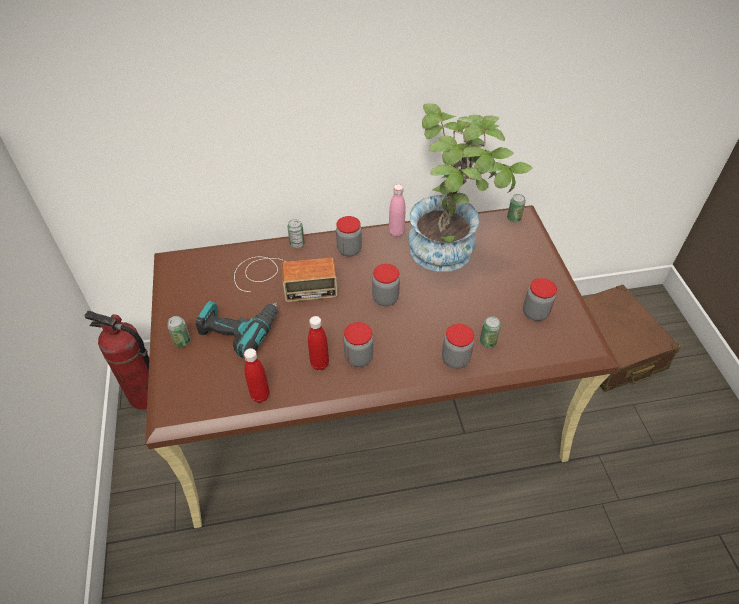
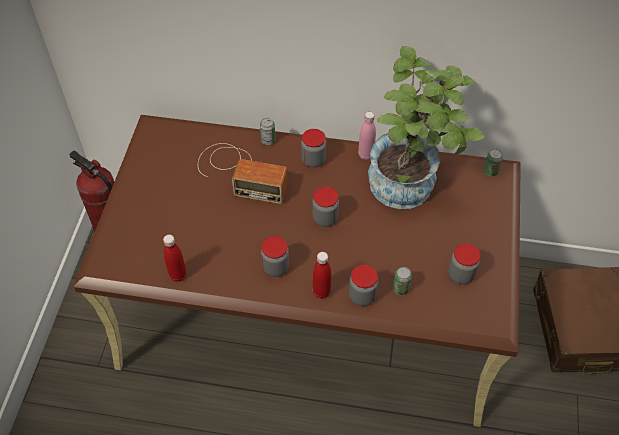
camera: 20 degrees right, 5 degrees up
(182, 341) = (133, 206): can -> none
(239, 329) = (184, 209): power drill -> none
(319, 364) = (239, 263): red bottle -> red bottle (321, 292)

